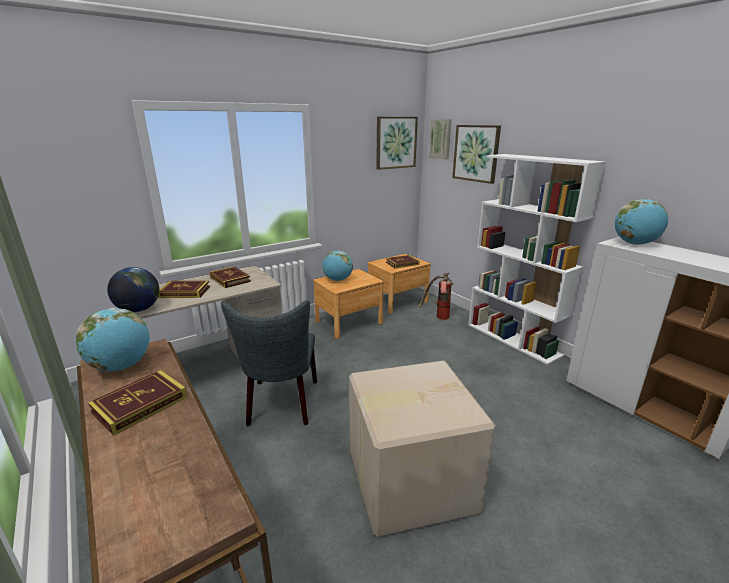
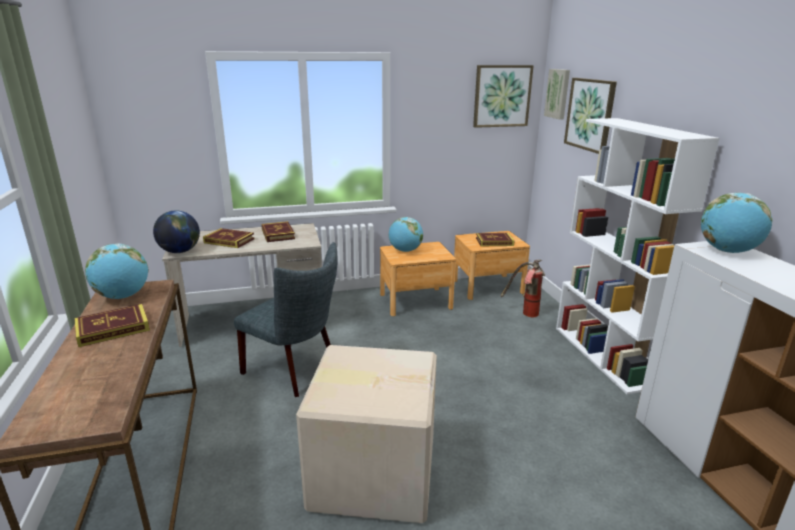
camera: 20 degrees right, 0 degrees up
(282, 405) = (295, 371): grey chair -> grey chair turned 75 degrees counterclockwise

